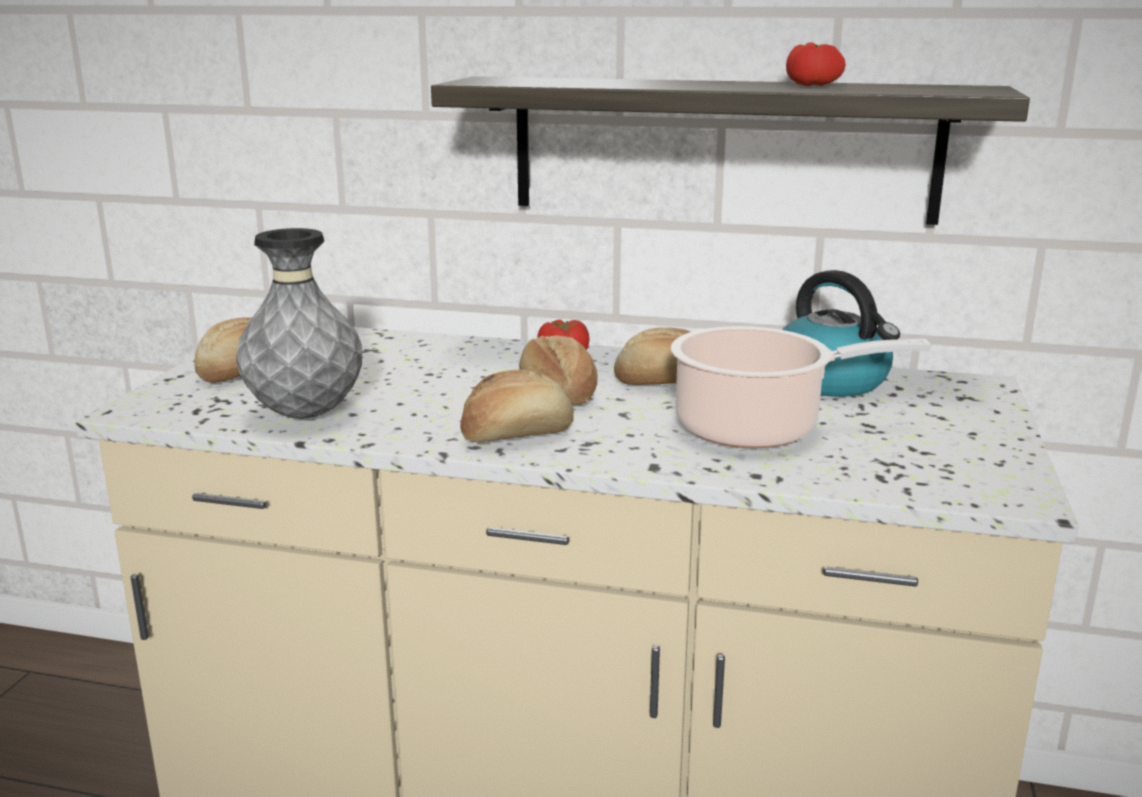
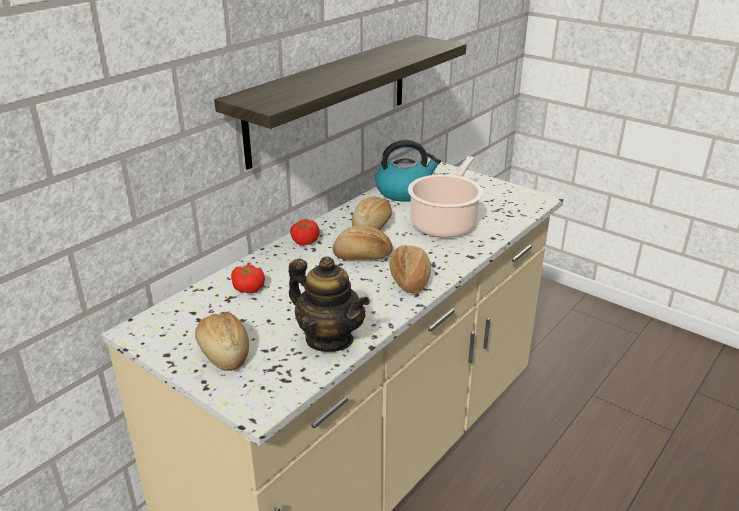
camera: 65 degrees left, 10 degrees up
(306, 415) = (329, 338): grey vase -> teapot
(813, 85) = (382, 56): tomato -> tomato (249, 288)

